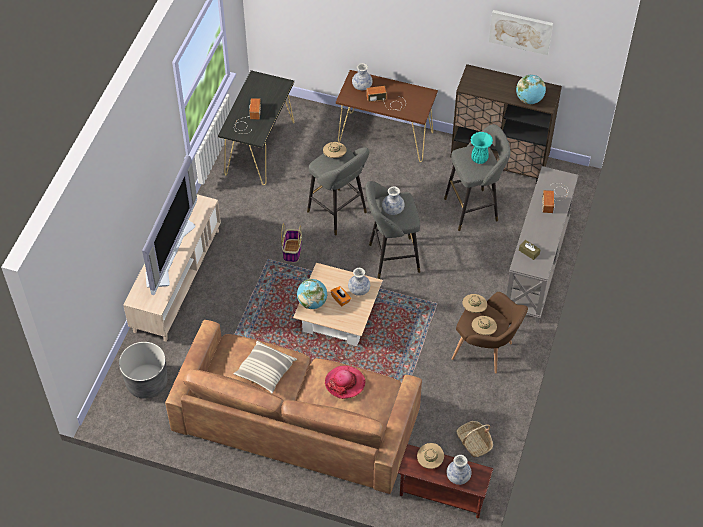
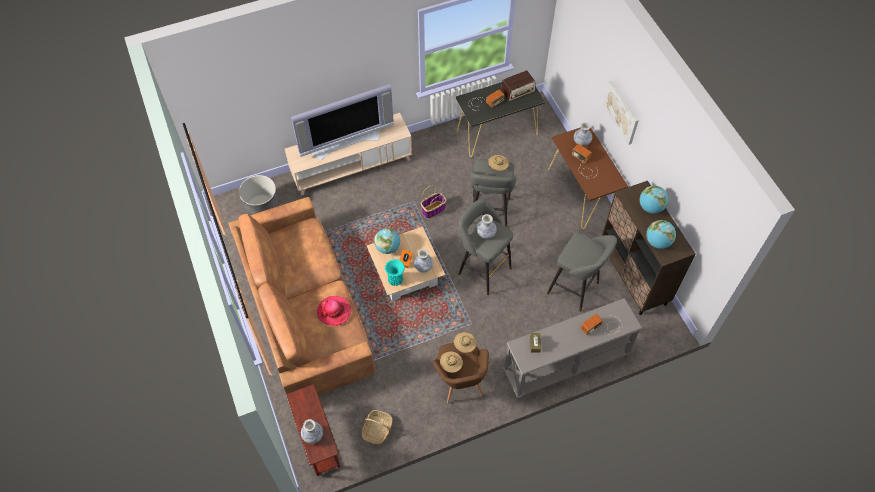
camera: 50 degrees right, 5 degrees up
(261, 89) = (518, 91): none -> radio
(265, 371) = (304, 260): pillow -> none
(430, 461) = (311, 408): beige hat -> none
(479, 159) = (585, 253): turquoise vase -> turquoise vase (395, 281)
(494, 80) = (650, 207): none -> globe
(521, 31) = (688, 183): picture -> picture (621, 112)

